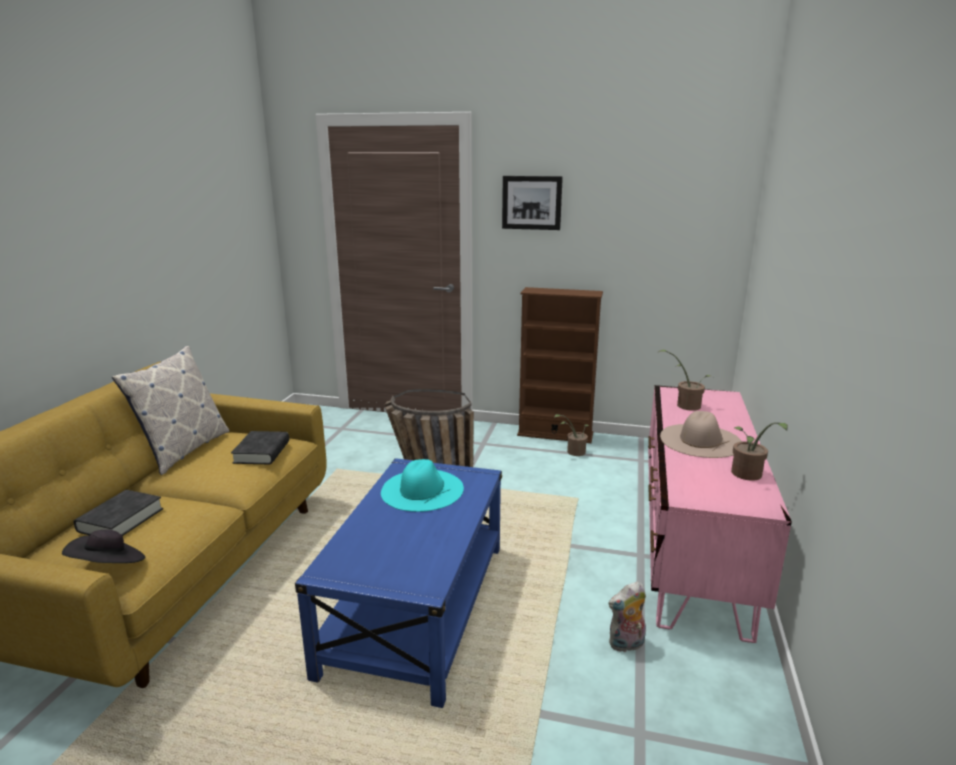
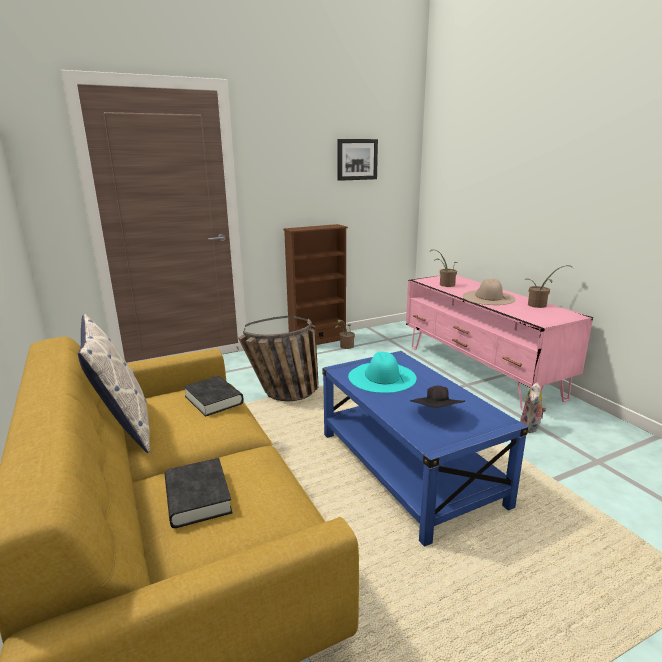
camera: 40 degrees left, 0 degrees up
(109, 566) = (275, 530): black hat -> black hat (437, 414)
(532, 202) = (282, 158): picture -> picture (357, 159)

